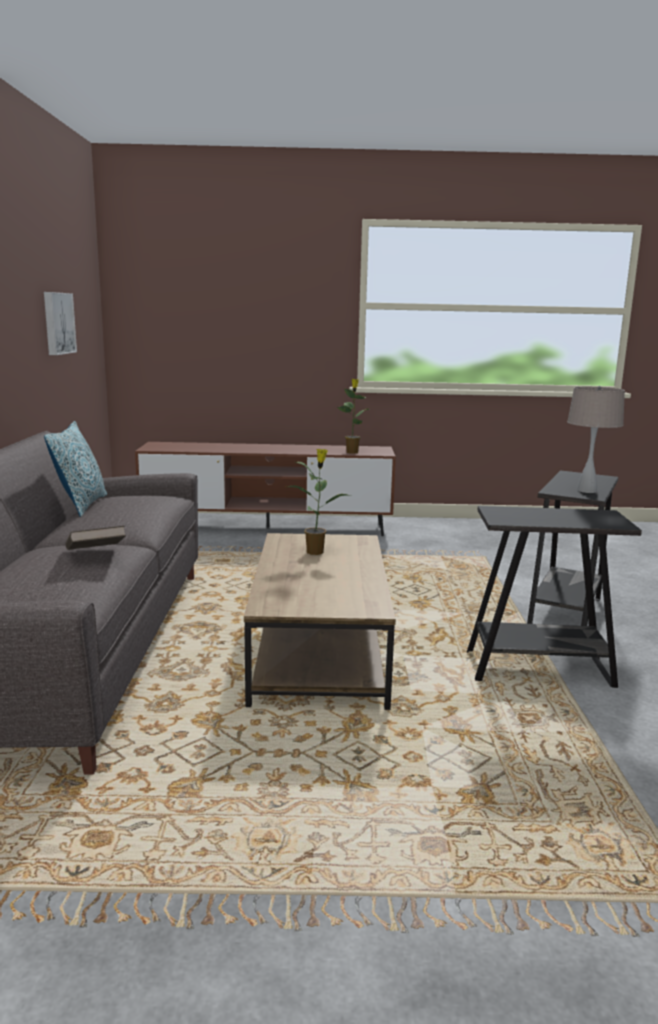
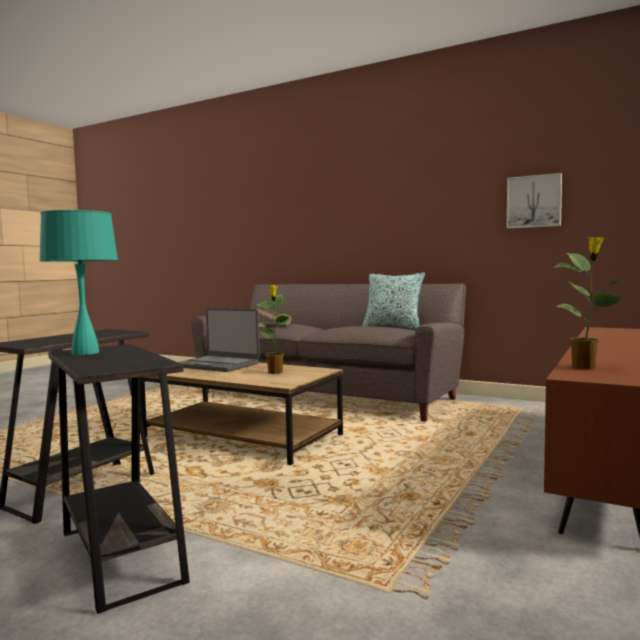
camera: 120 degrees right, 10 degrees down
(299, 587) = (218, 365): none -> laptop
(587, 490) = (84, 353): beige table lamp -> turquoise table lamp

